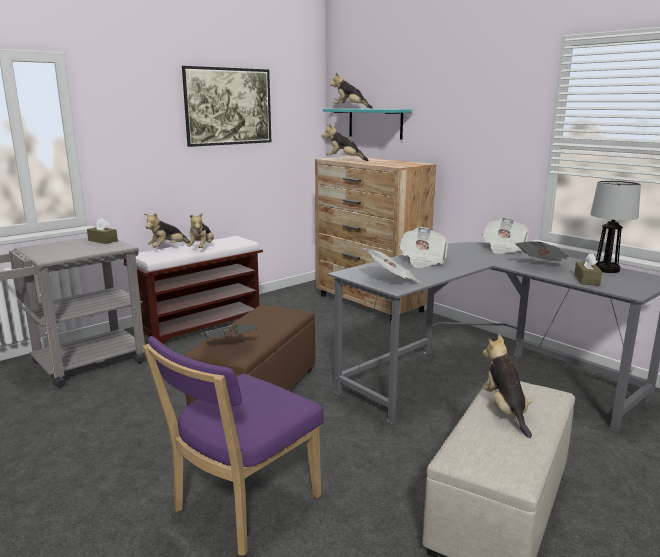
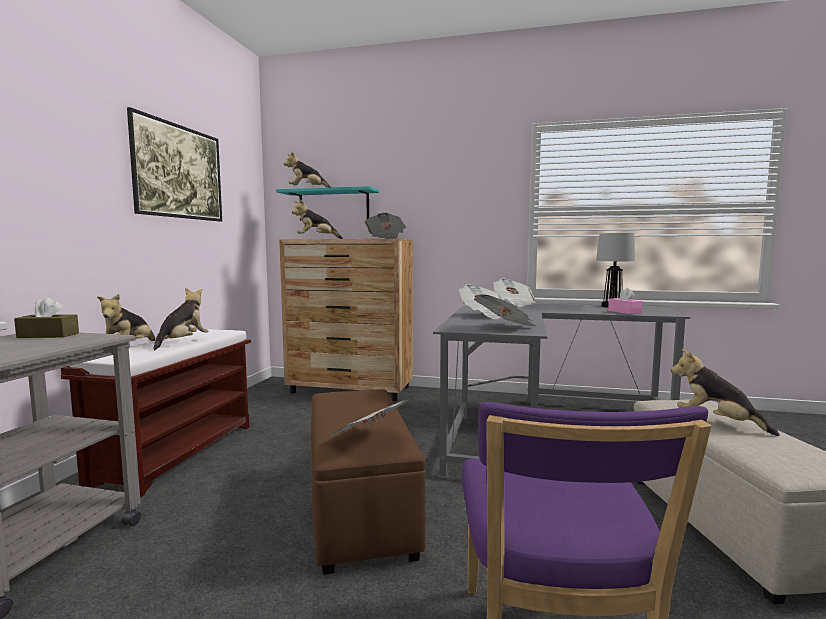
camera: 35 degrees left, 10 degrees down
(202, 248) = (183, 342): plush toy -> plush toy turned 135 degrees counterclockwise
(541, 265) = (571, 309): newspaper -> newspaper (386, 238)
(586, 280) = (624, 312): brown tissue box -> pink tissue box

